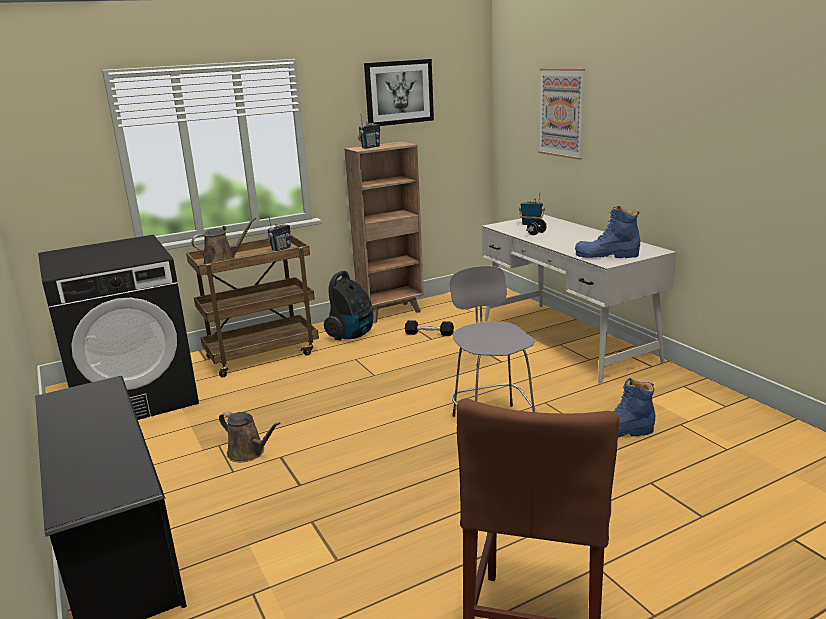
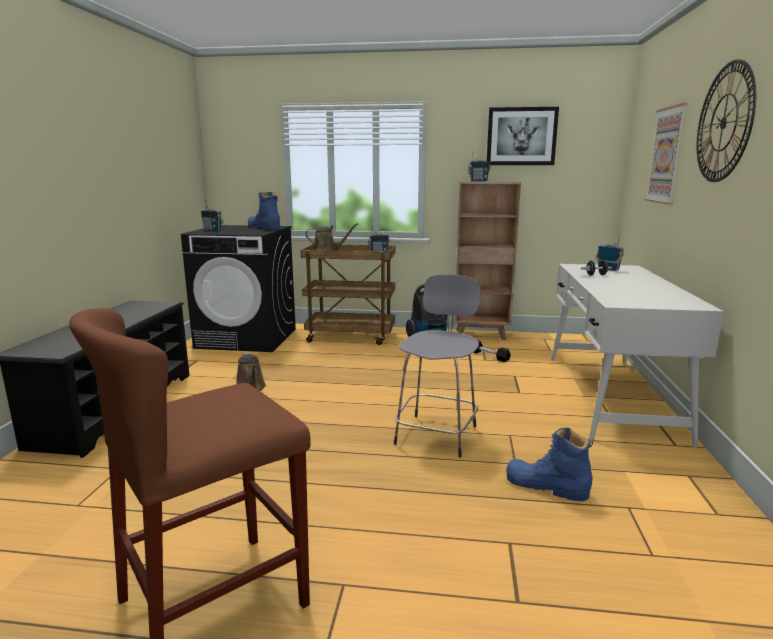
camera: 35 degrees right, 5 degrees down
(73, 265) = (212, 230): none -> radio
(606, 255) = (630, 299): blue boot -> blue boot (264, 227)
(641, 95) = (724, 123): none -> wall clock

